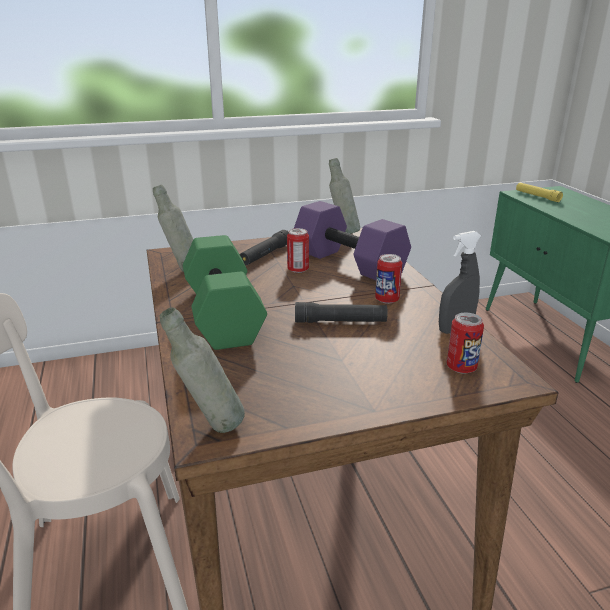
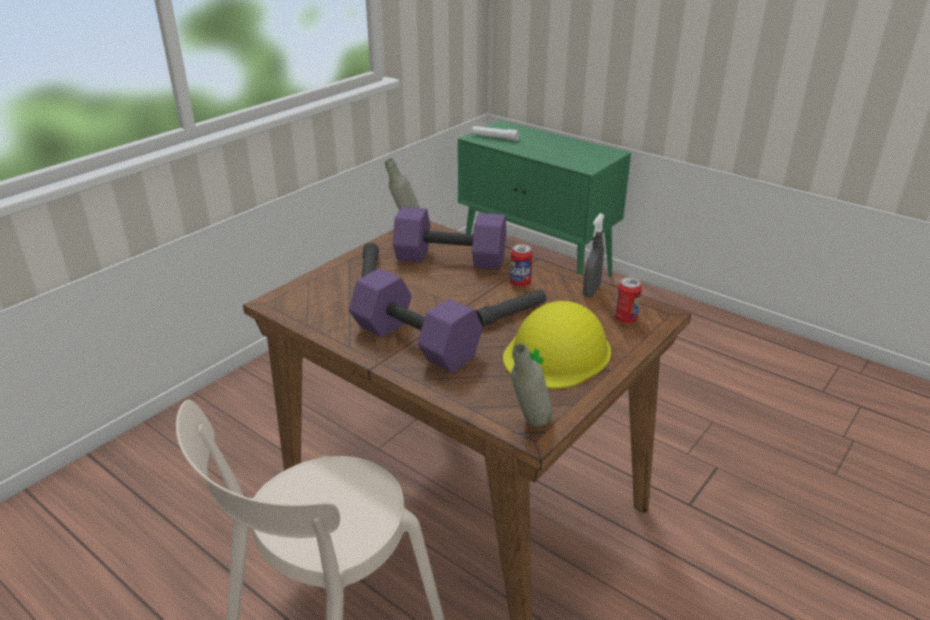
camera: 35 degrees left, 5 degrees up
(182, 269) = (315, 314): grey bottle -> none
(225, 315) = (417, 341): green dumbbell -> purple dumbbell
(298, 269) = (418, 279): can -> none
(339, 371) = (557, 353): none -> yellow hard hat
(537, 196) = (494, 137): yellow flashlight -> white flashlight

